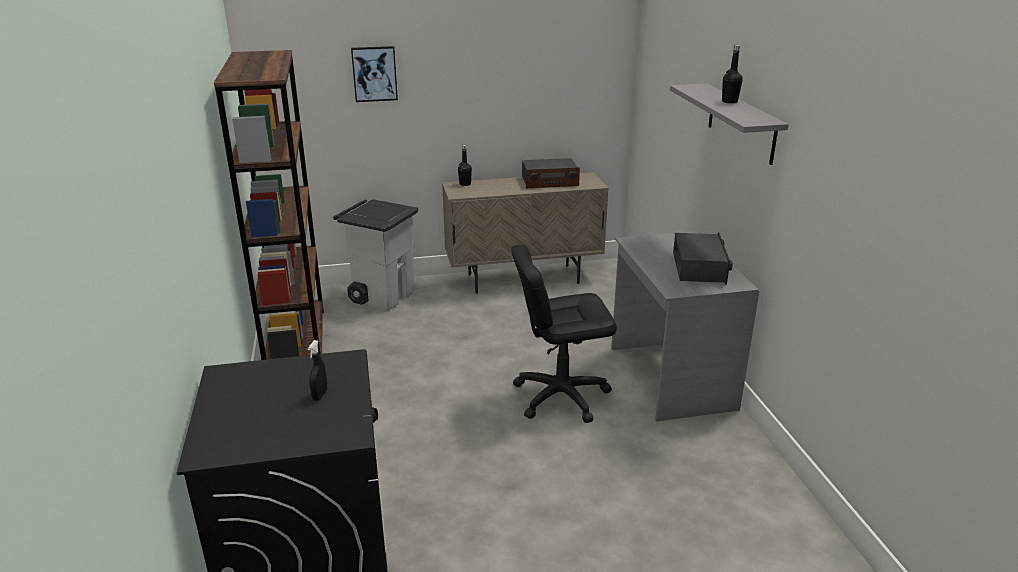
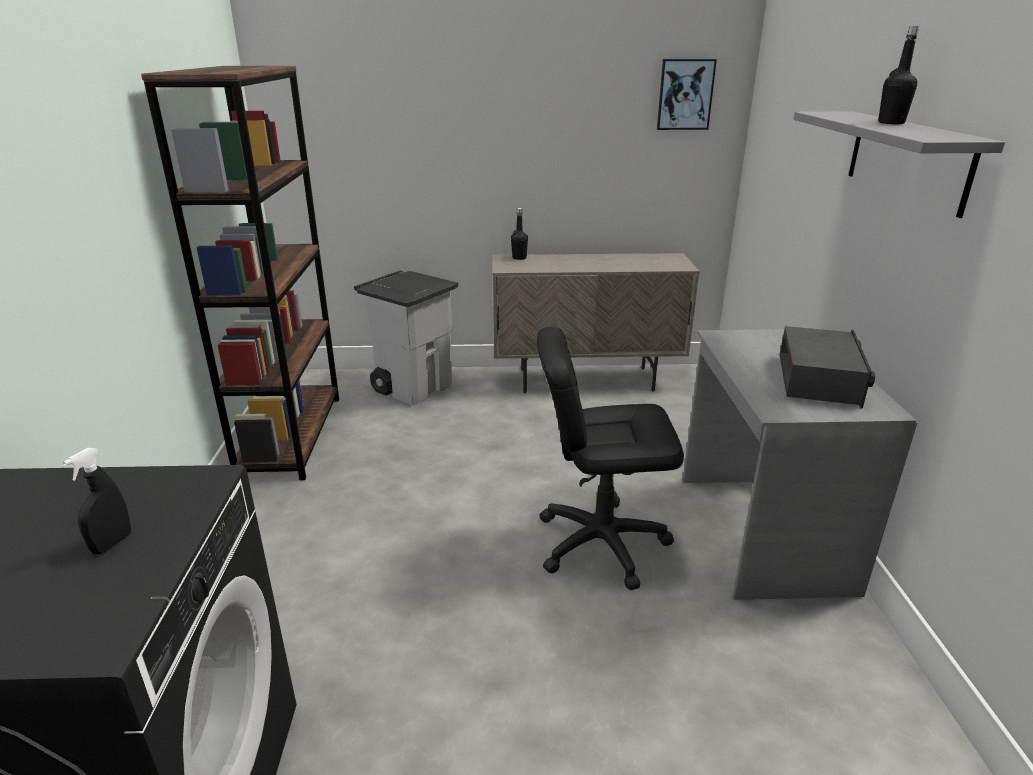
camera: 10 degrees right, 0 degrees up
(374, 73) = (413, 113): picture -> picture (685, 94)
(549, 181) = (624, 260): radio -> none

